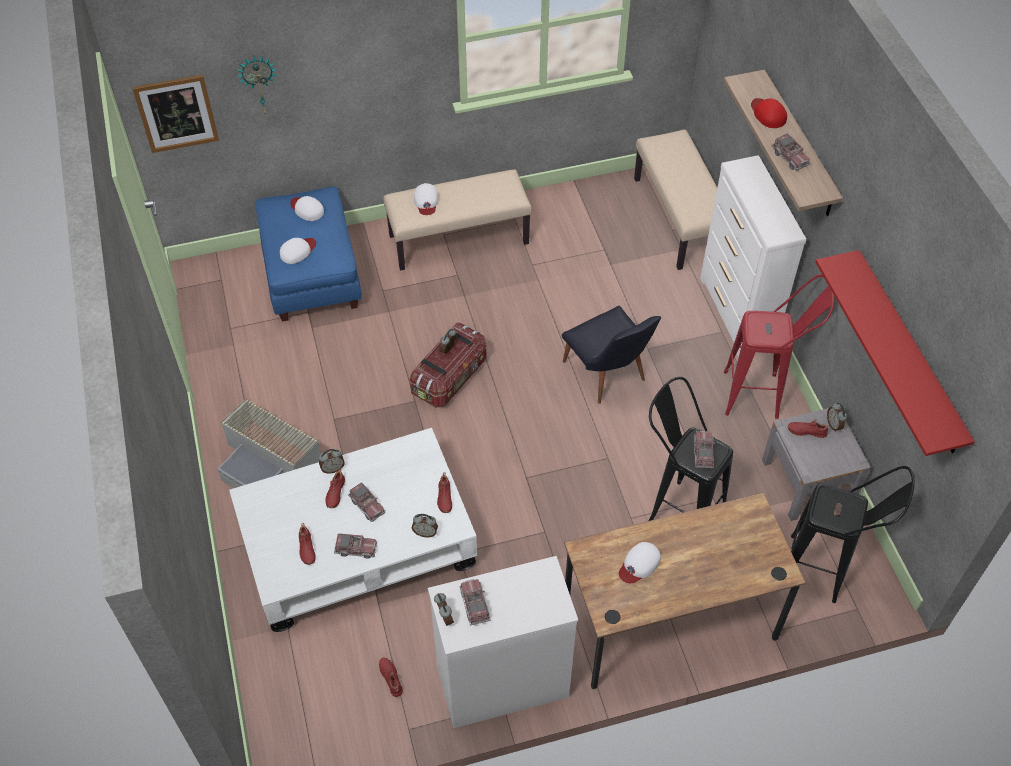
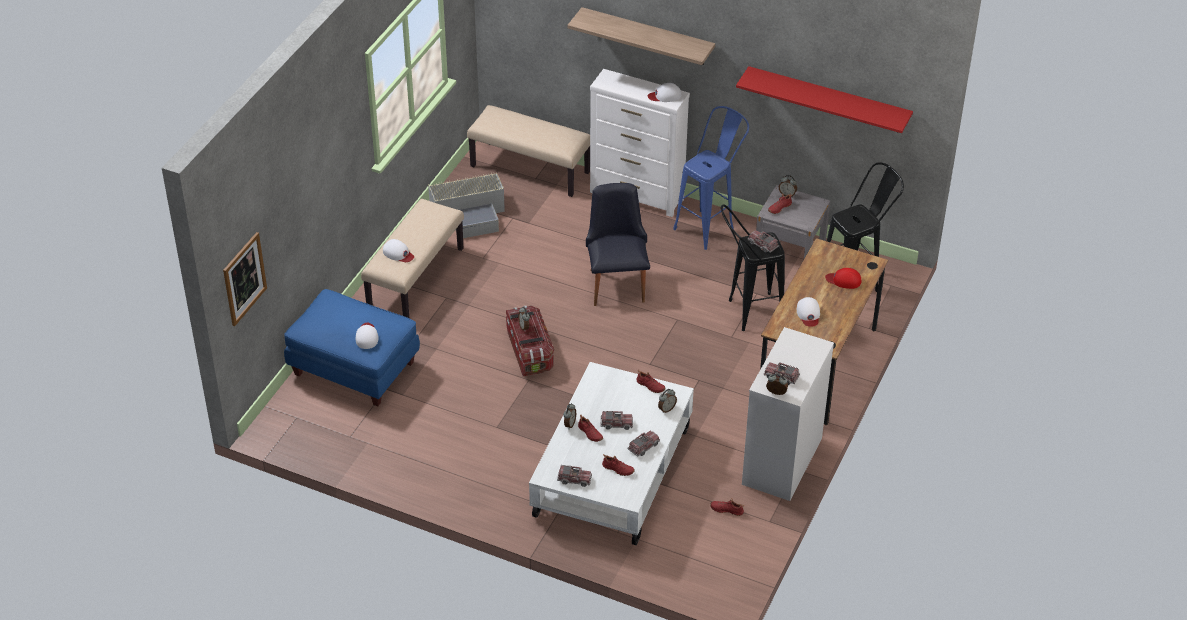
camera: 50 degrees left, 10 degrees down
(259, 84) = (283, 220): wall clock -> none
(269, 461) = (494, 478): grey storage box -> grey storage box (470, 214)
(307, 209) = (332, 311): white cap -> white cap (665, 95)
(608, 376) = (616, 281): black chair -> black chair turned 105 degrees counterclockwise
(762, 395) = (709, 225): red stool -> blue stool
(768, 114) = (618, 28): red cap -> red cap (844, 280)
(790, 158) = (662, 42): toy truck -> toy truck (574, 479)

